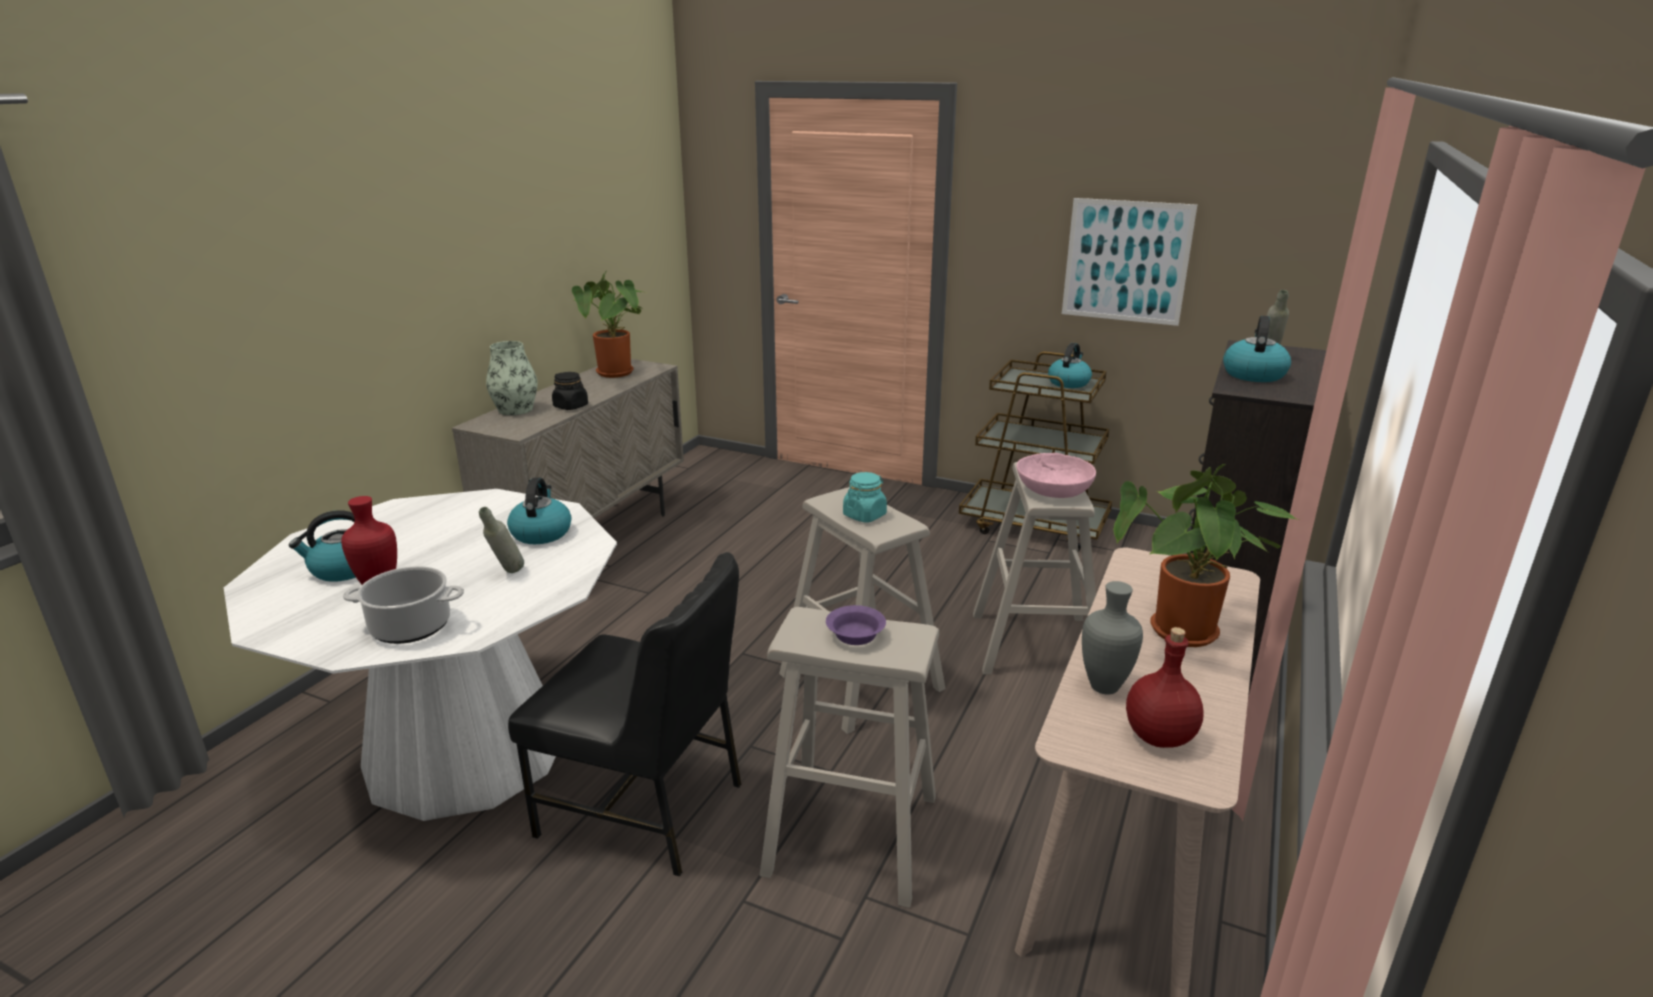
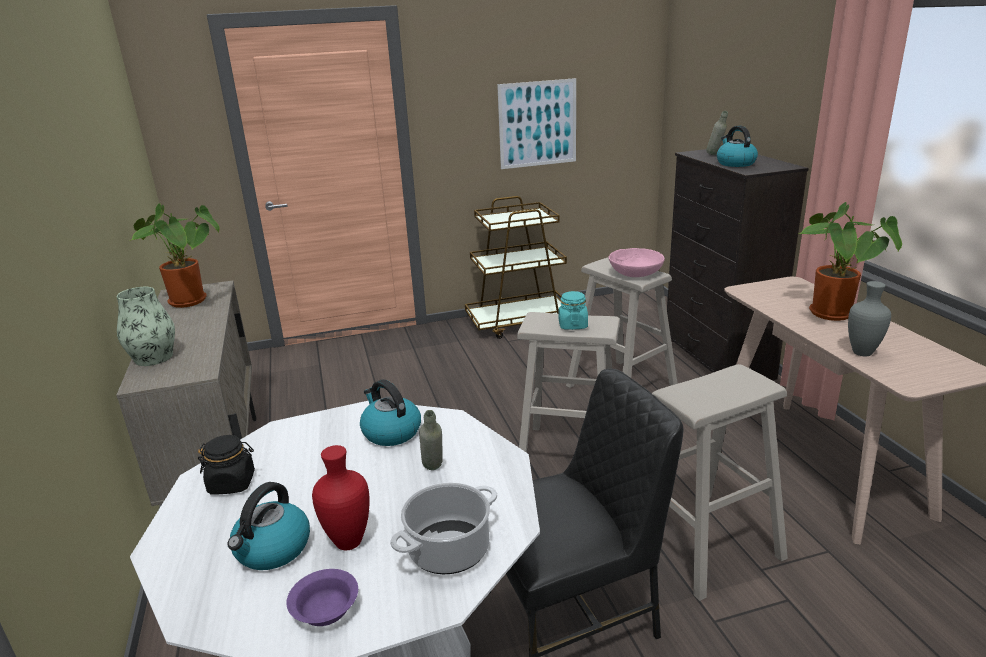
camera: 40 degrees left, 0 degrees up
(571, 406) = (206, 337): black jar -> black jar (232, 483)
(855, 635) = (716, 389): purple bowl -> purple bowl (324, 609)
(1068, 382) = (525, 214): kettle -> none
(1159, 736) = (922, 362): red bottle -> none

